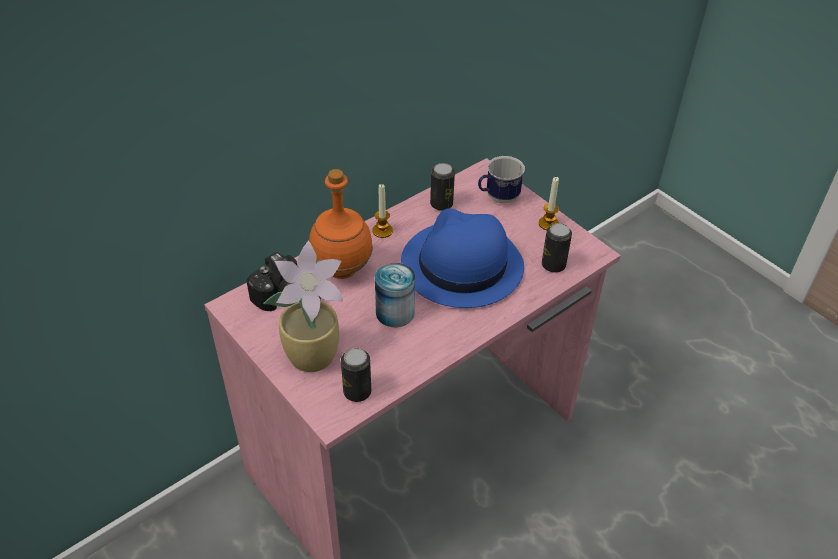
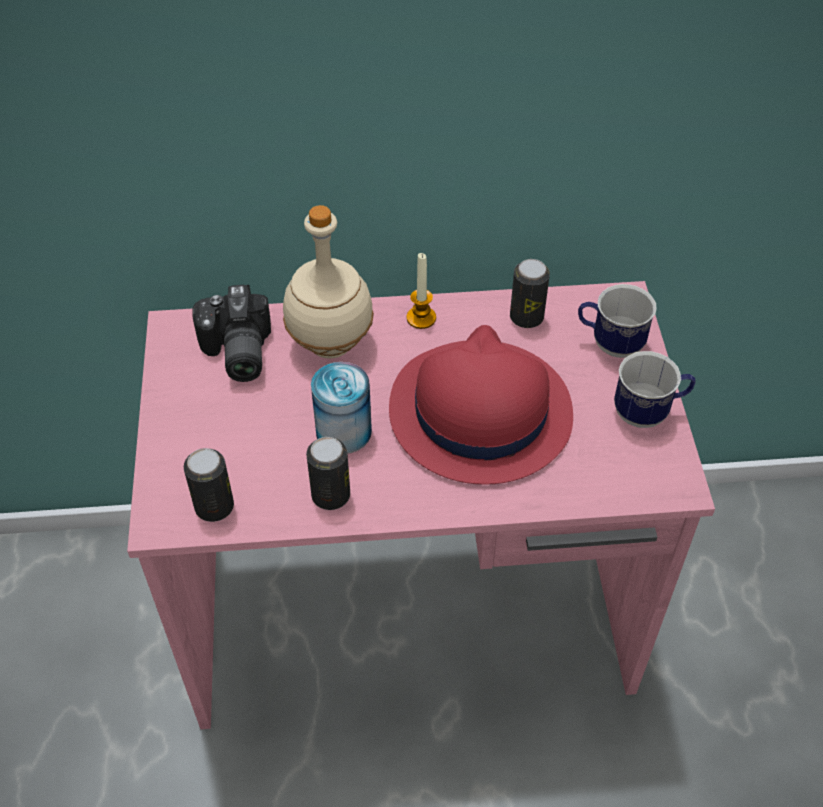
camera: 35 degrees right, 5 degrees up
(315, 355) = (208, 435): potted plant -> none
(343, 269) = (332, 344): orange bottle -> beige bottle
(461, 265) = (479, 412): blue hat -> red hat
(548, 224) = (648, 413): candle -> mug
(553, 265) = (603, 474): can -> can (331, 495)

